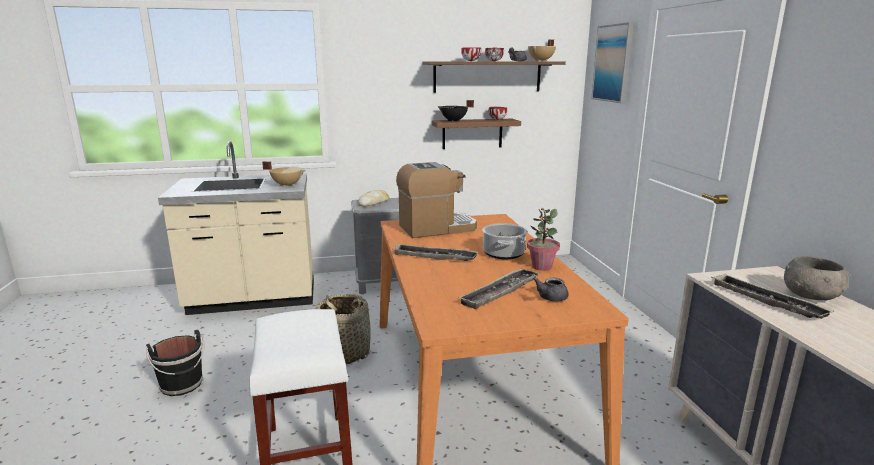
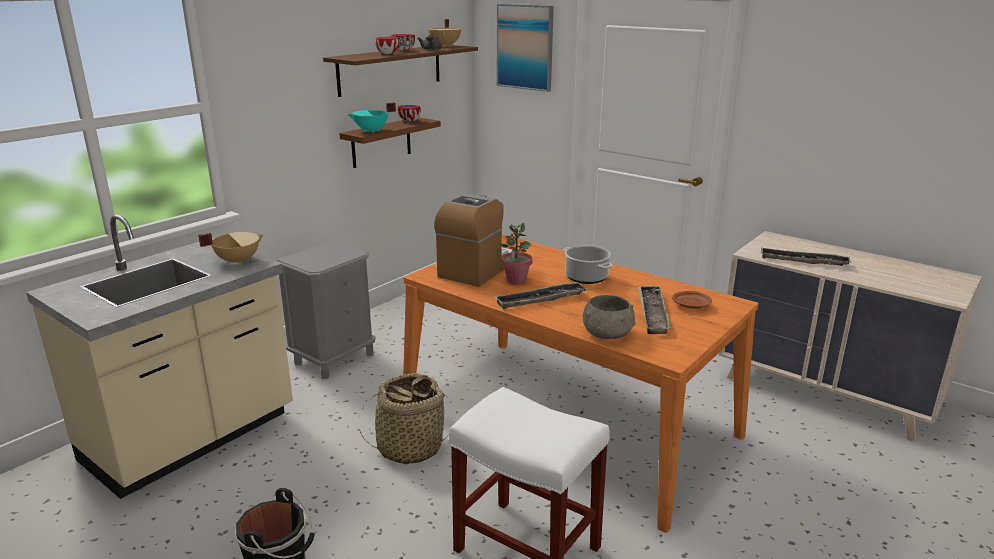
camera: 40 degrees left, 5 degrees up
(374, 203) = (314, 256): bread -> none
(454, 121) = (372, 131): black cooking pot -> turquoise cooking pot
(541, 267) = (635, 280): potted plant -> potted plant (516, 281)
(550, 298) = (691, 305): grey teapot -> brown plate
(811, 296) = (815, 249): grey bowl -> grey bowl (608, 334)

